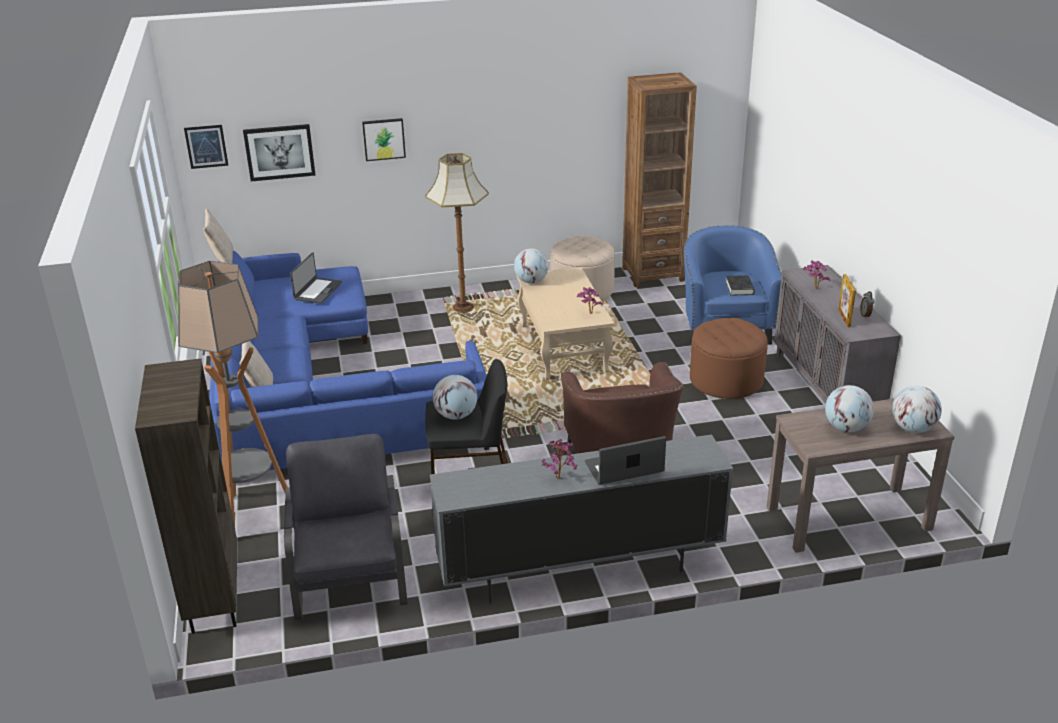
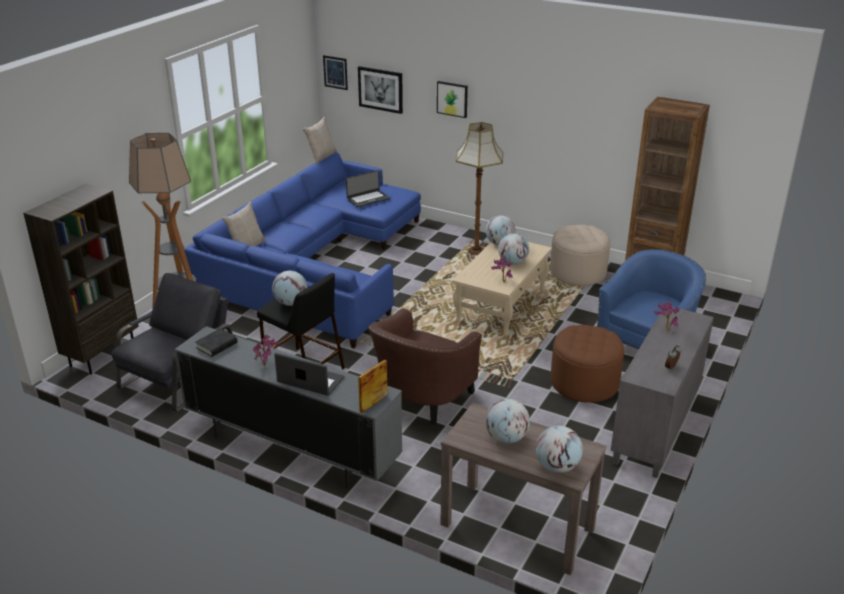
camera: 40 degrees right, 0 degrees up
(570, 293) = (512, 262): none -> globe
(739, 288) = (650, 311): black book -> black book (217, 345)
(844, 318) = (649, 361): picture frame -> picture frame (373, 403)

